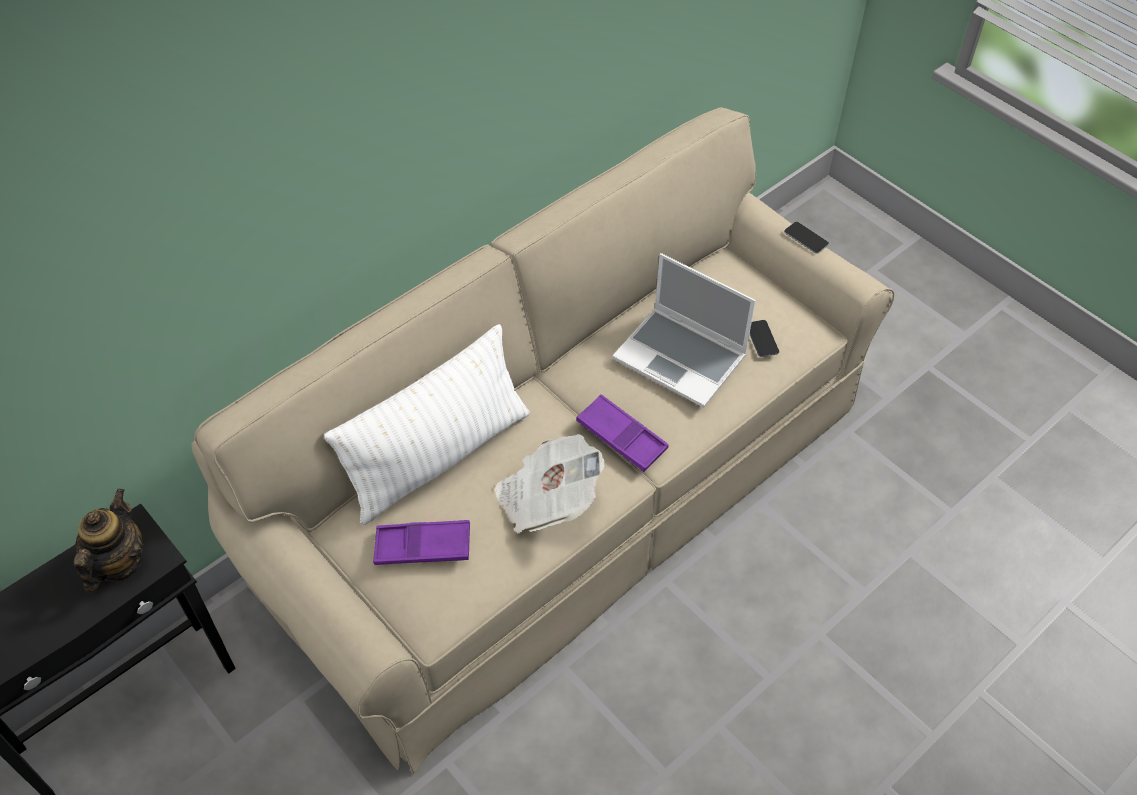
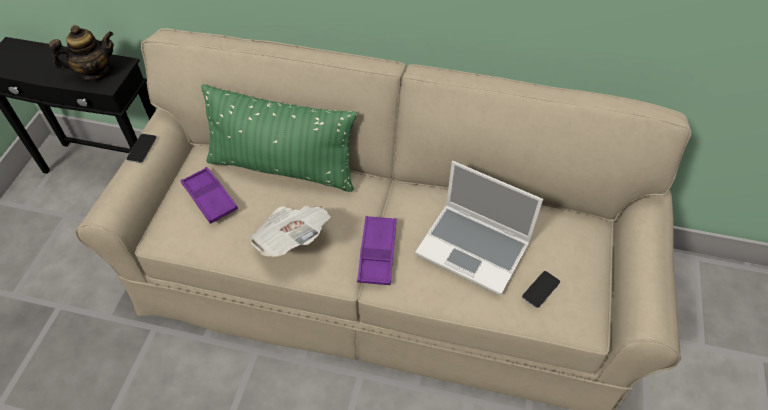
camera: 55 degrees right, 0 degrees up
(438, 457) = (283, 168): white pillow -> green pillow
(681, 358) = (474, 249): laptop -> laptop turned 60 degrees counterclockwise
(806, 238) = (660, 260): phone -> phone (142, 148)

